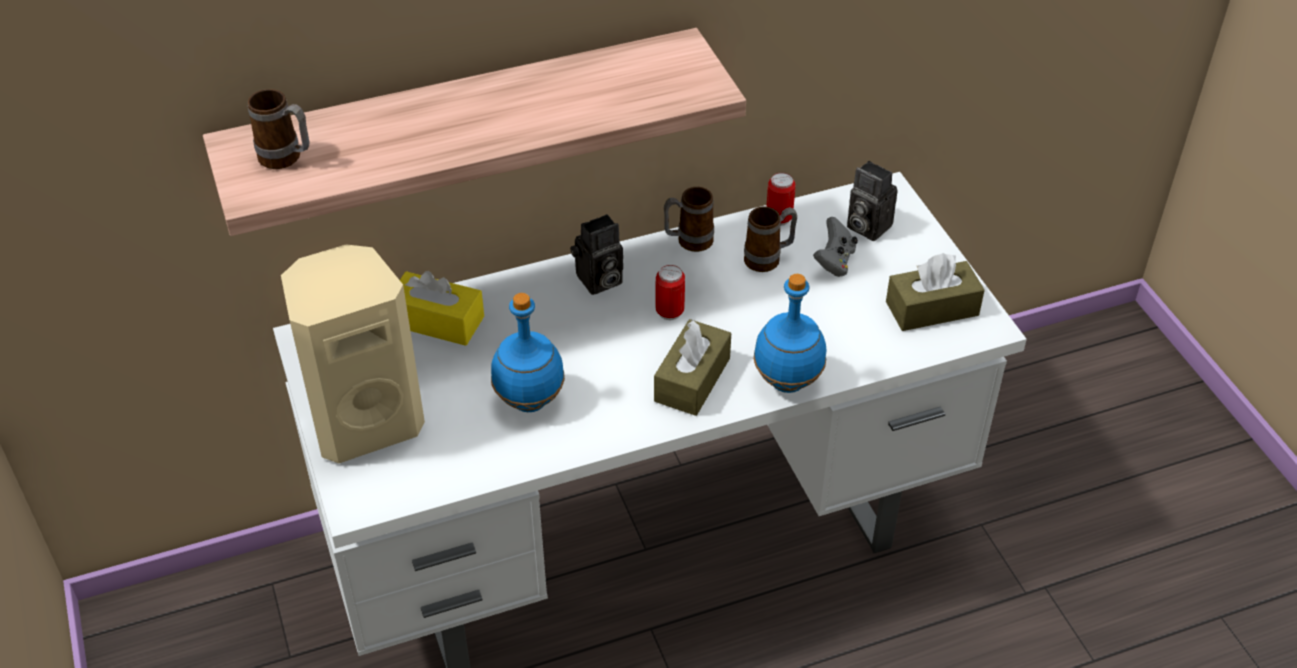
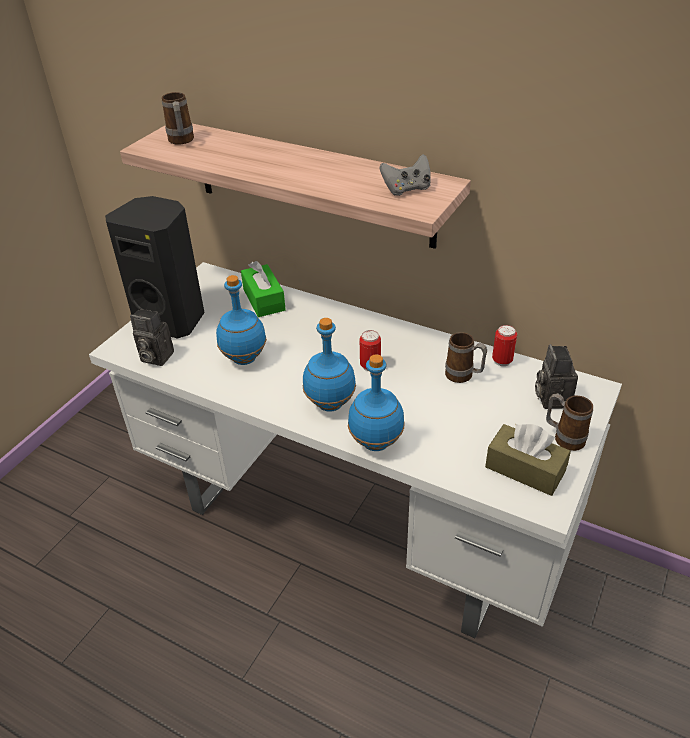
camera: 50 degrees right, 5 degrees down
(365, 422) = (172, 319): beige speaker -> black speaker
(437, 321) = (264, 299): yellow tissue box -> green tissue box
(598, 281) = (359, 329): camera -> camera (154, 357)
(688, 242) = (432, 340): mug -> mug (563, 438)
(692, 379) = (329, 404): brown tissue box -> blue bottle
(834, 261) = (501, 403): grey game controller -> grey game controller (406, 189)

